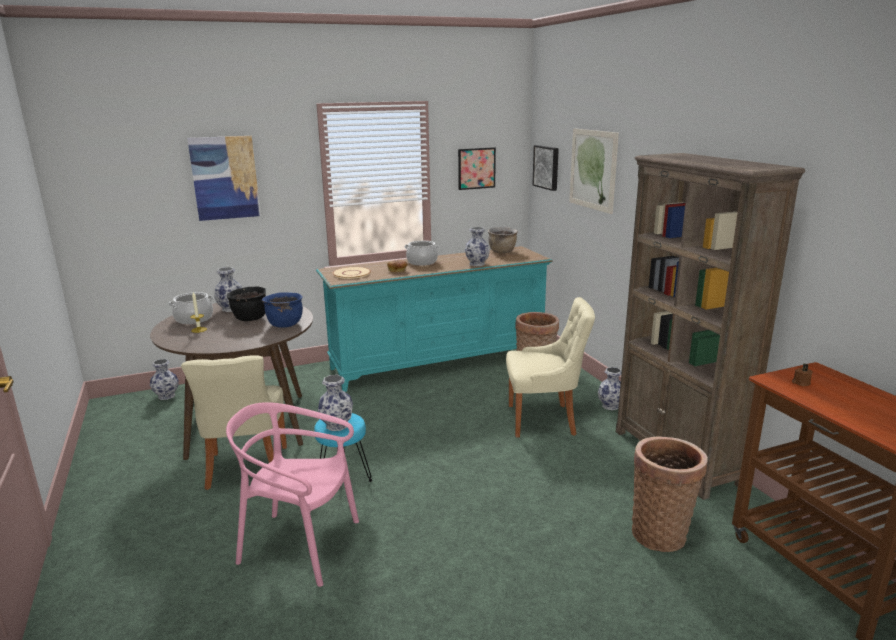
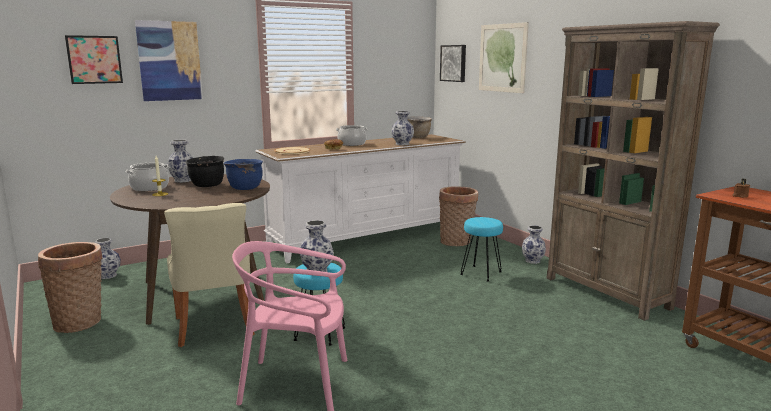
camera: 10 degrees left, 5 degrees down
(439, 363) = (367, 238): turquoise cabinet -> white cabinet
(476, 168) = (392, 64): picture -> picture (94, 59)
(544, 420) = (481, 273): beige chair -> turquoise stool
(661, 533) = (623, 346): basket -> basket (80, 321)

